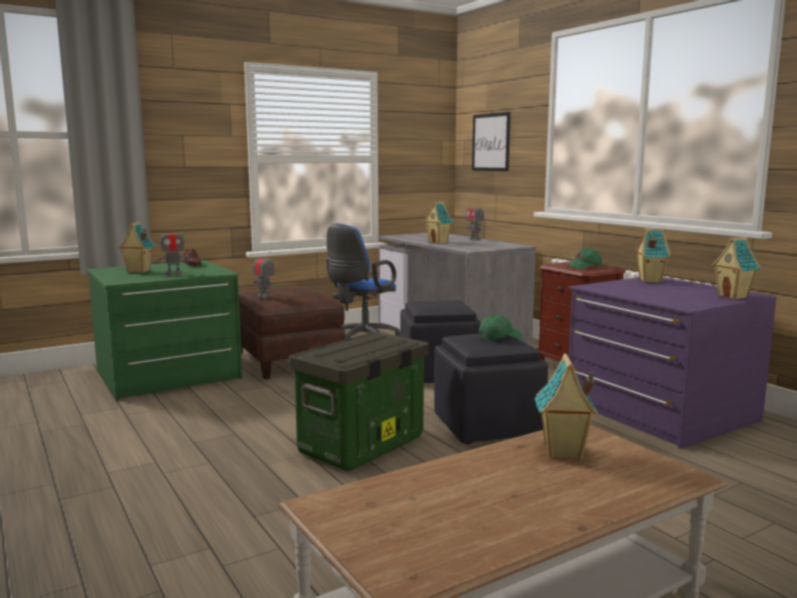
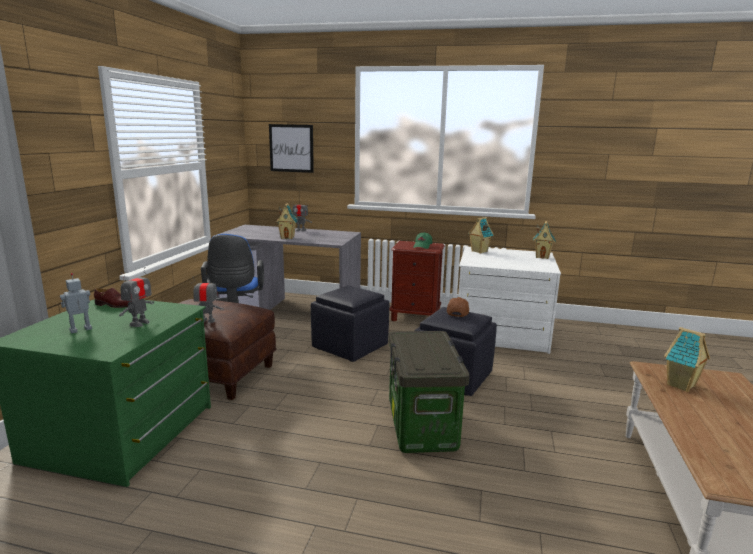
camera: 45 degrees left, 5 degrees up
(138, 271) = (81, 330): toy house -> toy robot
(499, 337) = (457, 312): green cap -> brown cap
(658, 412) = (501, 333): purple dresser -> white dresser

